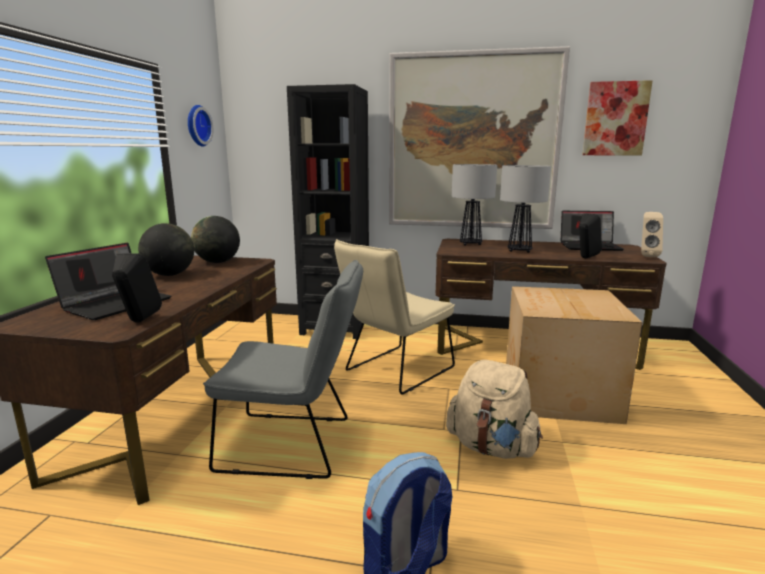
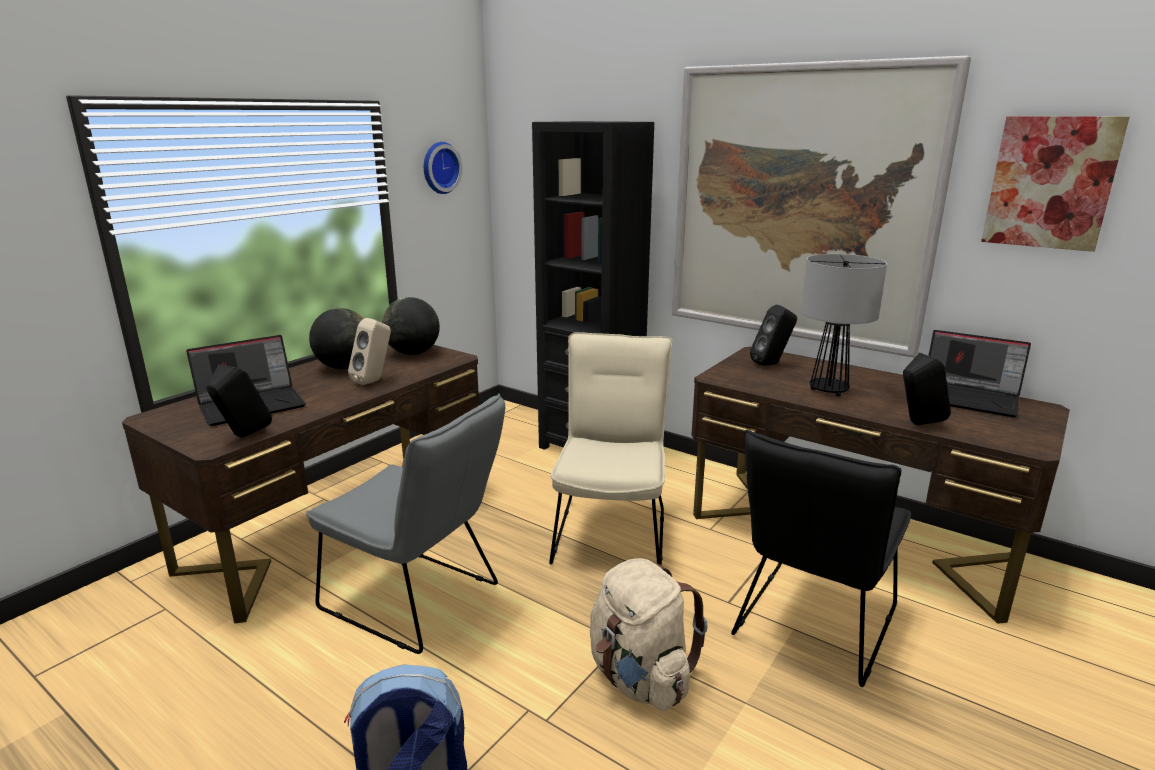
camera: 25 degrees right, 5 degrees up
(395, 371) = (611, 530): beige chair -> beige chair turned 120 degrees clockwise
(471, 244) = (772, 364): table lamp -> black speaker
(558, 394) = (811, 628): cardboard box -> black chair
(646, 256) = (1042, 438): beige speaker -> beige speaker (374, 381)

